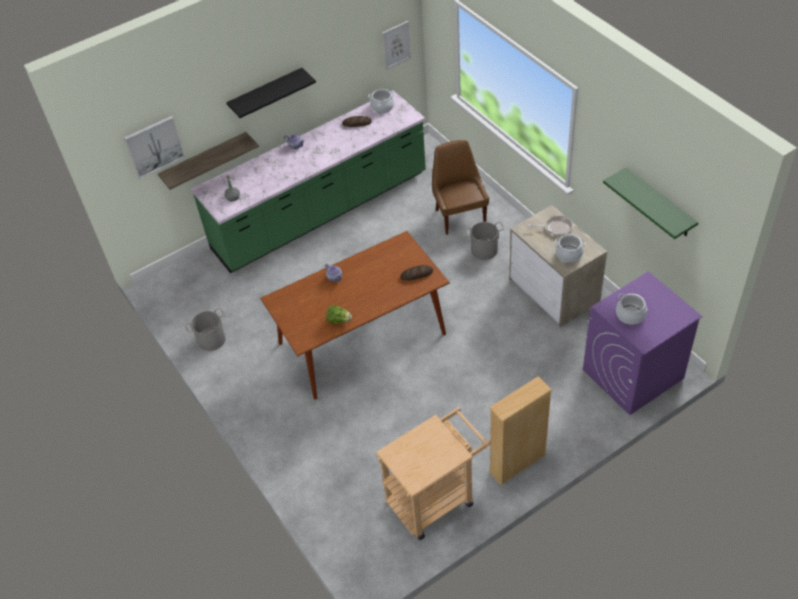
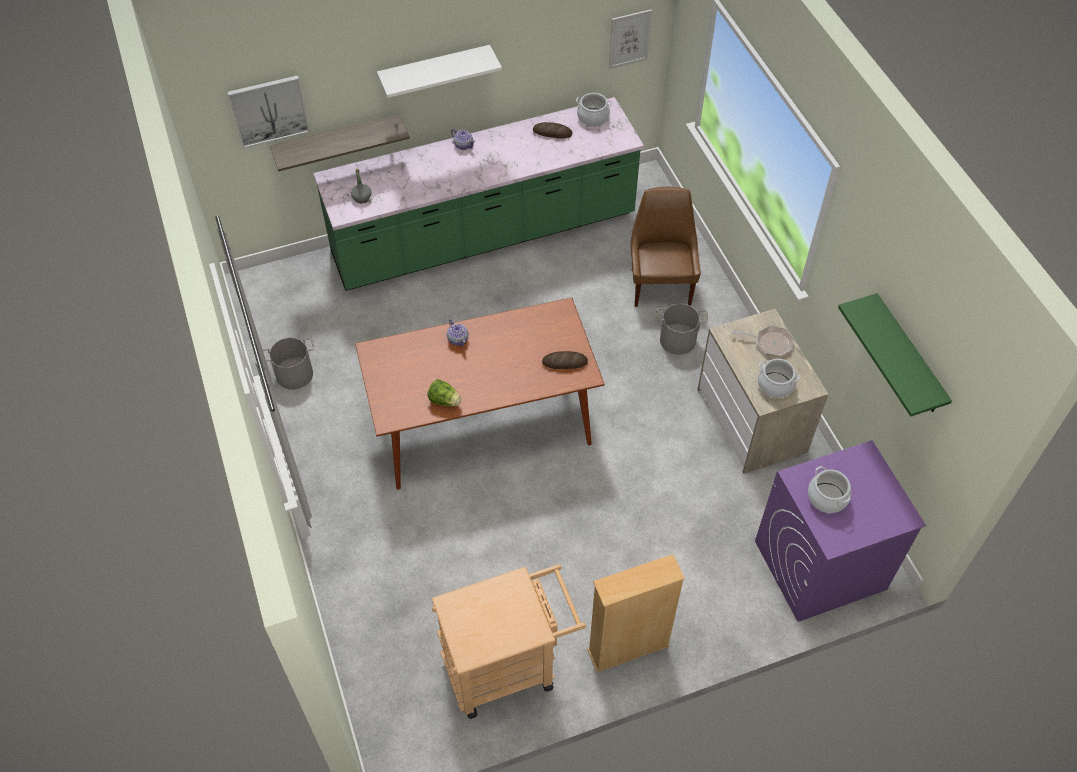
camera: 10 degrees right, 5 degrees up
(266, 94) = (435, 70): black shelf -> white shelf

